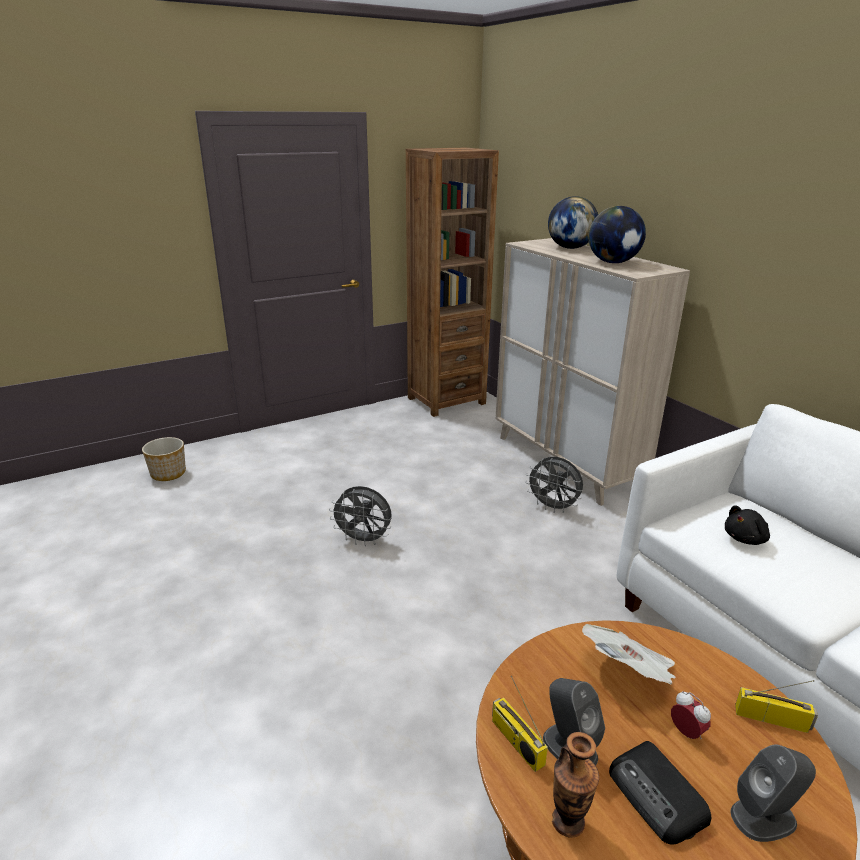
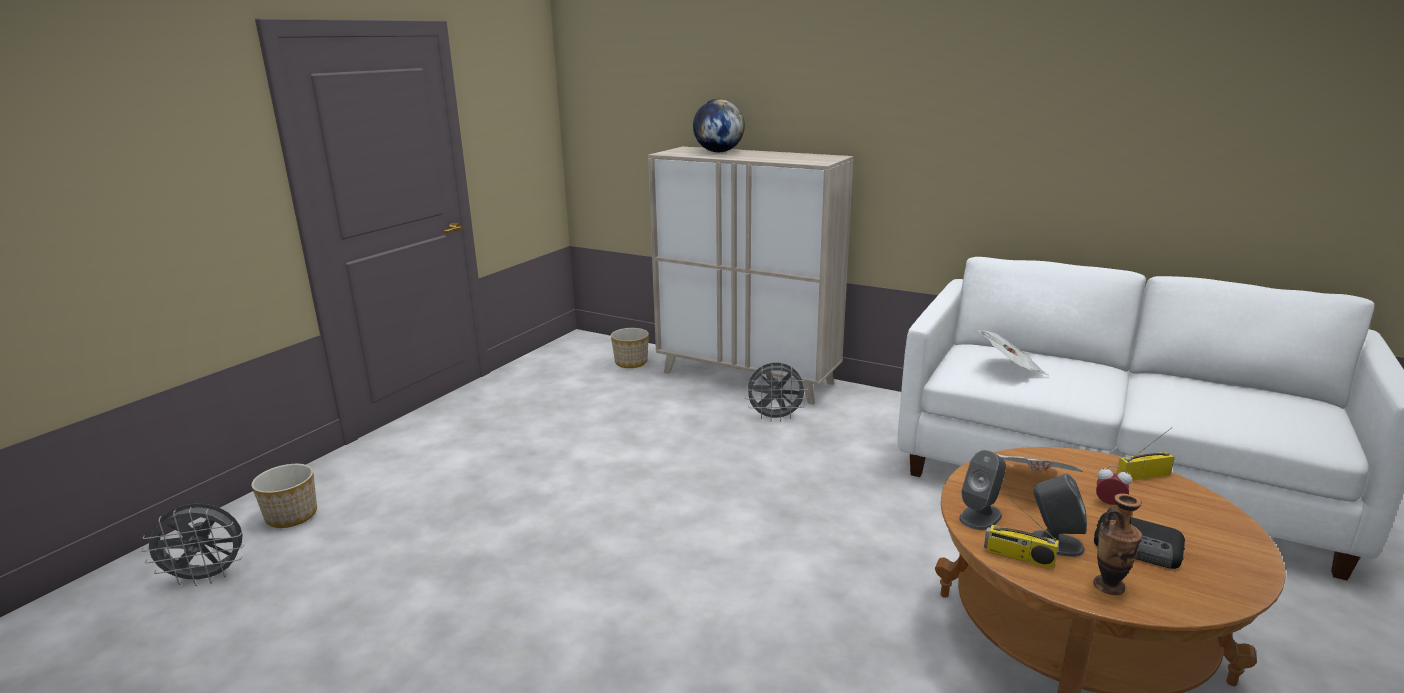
camera: 30 degrees left, 5 degrees down
(364, 540) = (623, 503): grey fan -> grey fan (208, 577)
(446, 401) = (570, 352): brown bookcase -> none
(483, 422) = (631, 362): none -> planter
(613, 262) = (782, 158): globe -> none
(746, 539) = (1011, 369): black plush toy -> newspaper
(764, 817) = (1202, 530): grey speaker -> grey speaker (980, 516)

